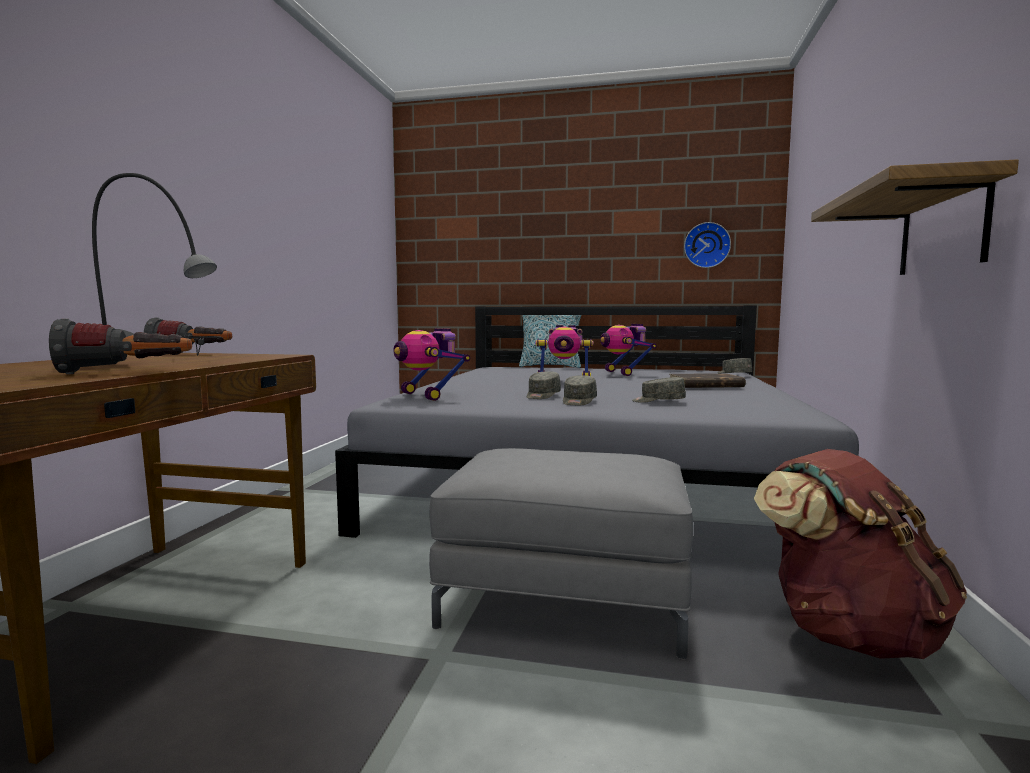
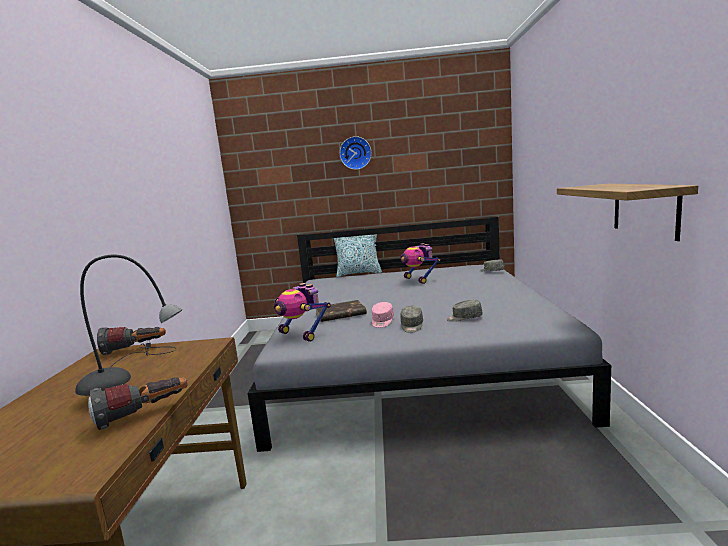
camera: 10 degrees left, 5 degrees up
(542, 396) = (382, 321): grey cap -> pink cap
(564, 379) = (383, 294): toy robot -> none
(564, 599) = (439, 478): grey ottoman -> none
(705, 385) = (482, 290): brown book -> brown book (340, 314)
(706, 245) = (461, 176): wall clock -> wall clock (355, 153)
(848, 633) = (615, 470): brown backpack -> none

